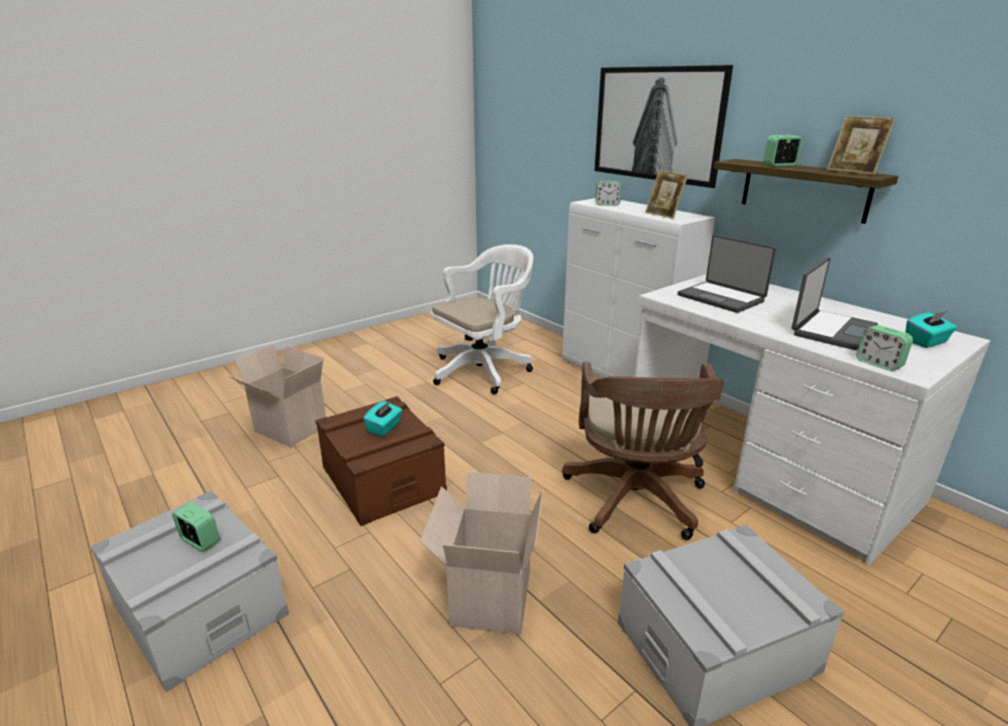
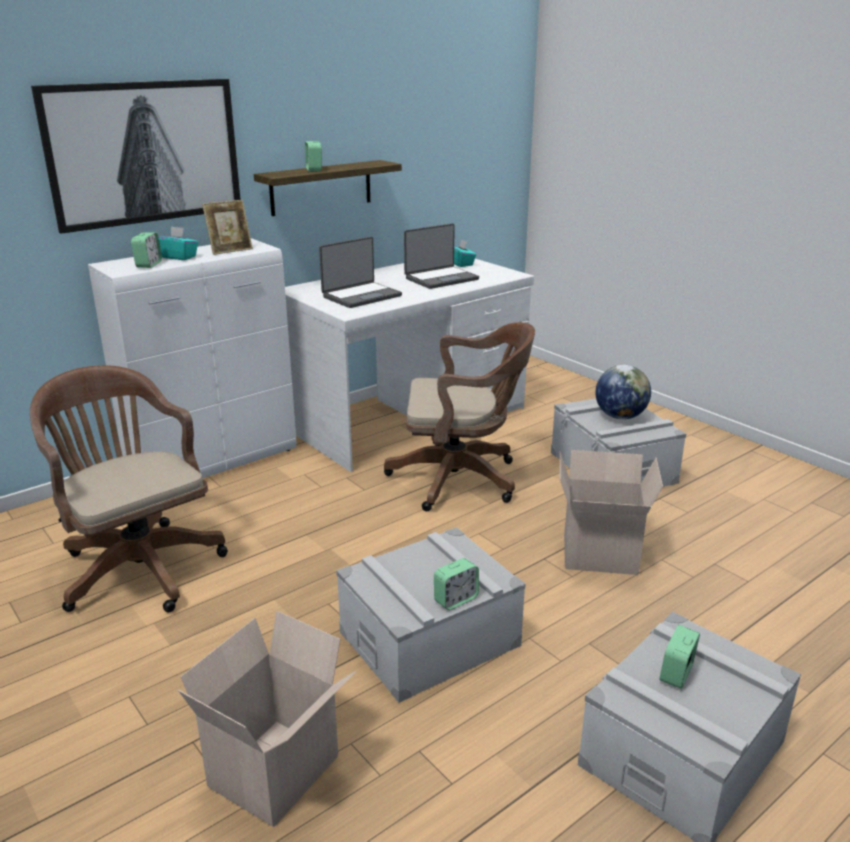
camera: 90 degrees left, 0 degrees up
(382, 480) = (429, 639): brown storage box -> grey storage box
(384, 428) = (423, 571): turquoise tissue box -> turquoise tissue box (178, 257)
(484, 369) = (138, 565): white office chair -> brown office chair
(736, 590) = (620, 416): none -> globe
(831, 330) = (441, 278): laptop -> laptop turned 105 degrees clockwise
(853, 171) = (360, 163): picture frame -> none
(879, 364) = (500, 278): alarm clock -> alarm clock (456, 599)

